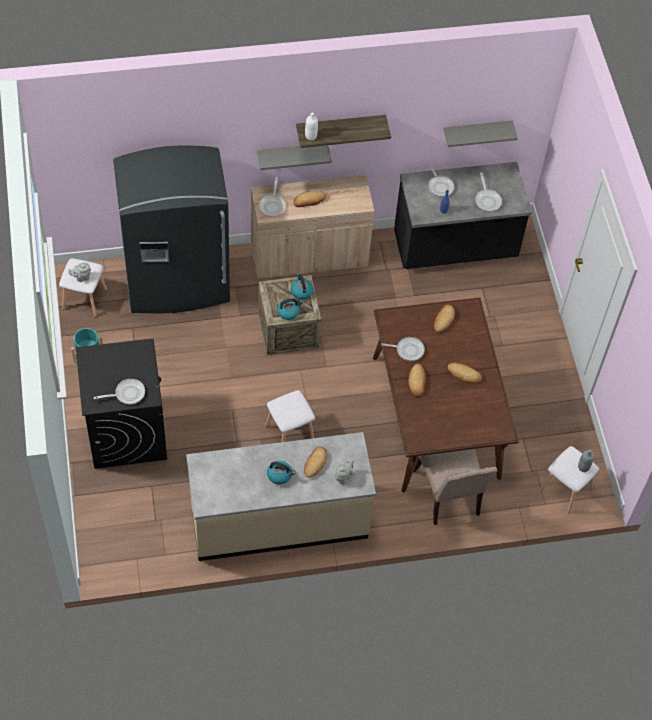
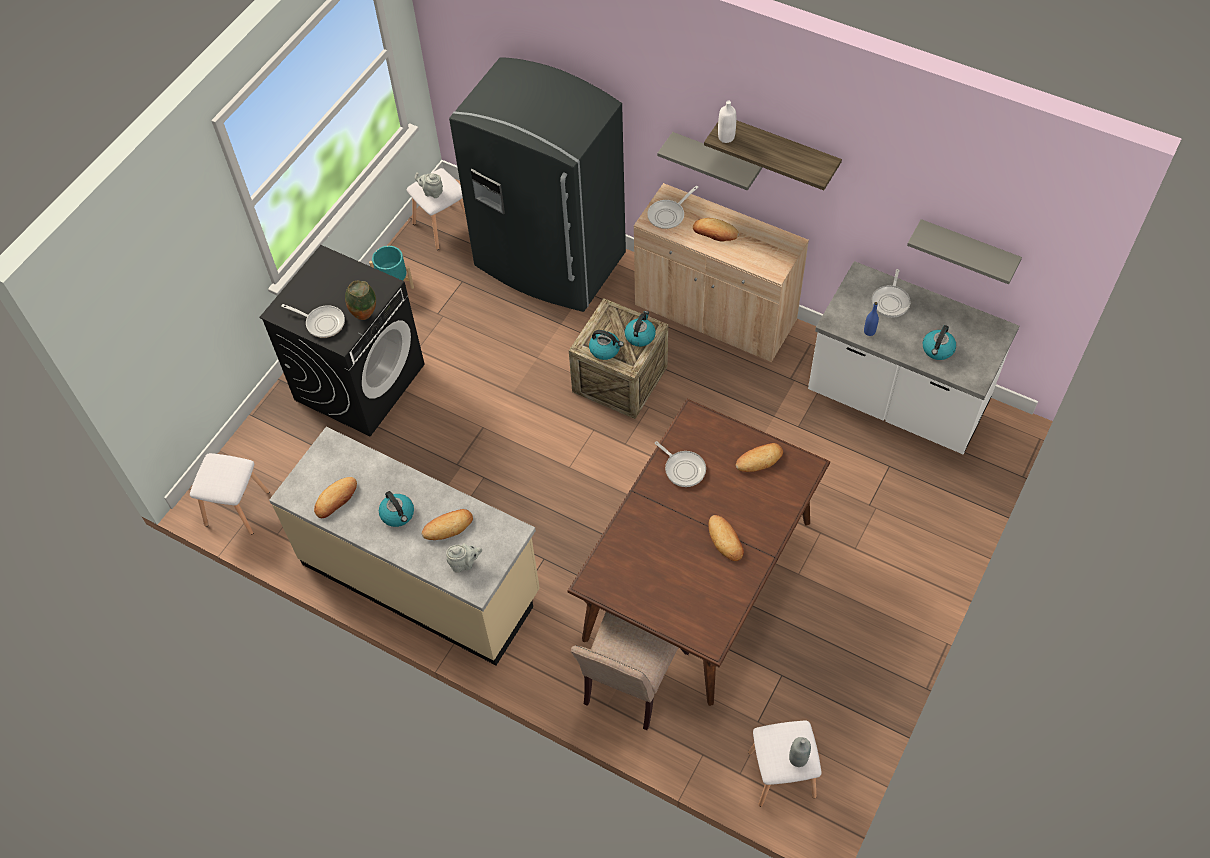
camera: 45 degrees right, 0 degrees up
(150, 373) = (365, 316): none -> vase
(289, 432) = (519, 490): white stool -> white stool (237, 507)
(417, 381) = (660, 512): bread -> bread (336, 499)
(455, 247) = (897, 401): black counter -> white counter
(487, 200) = (937, 350): frying pan -> kettle

